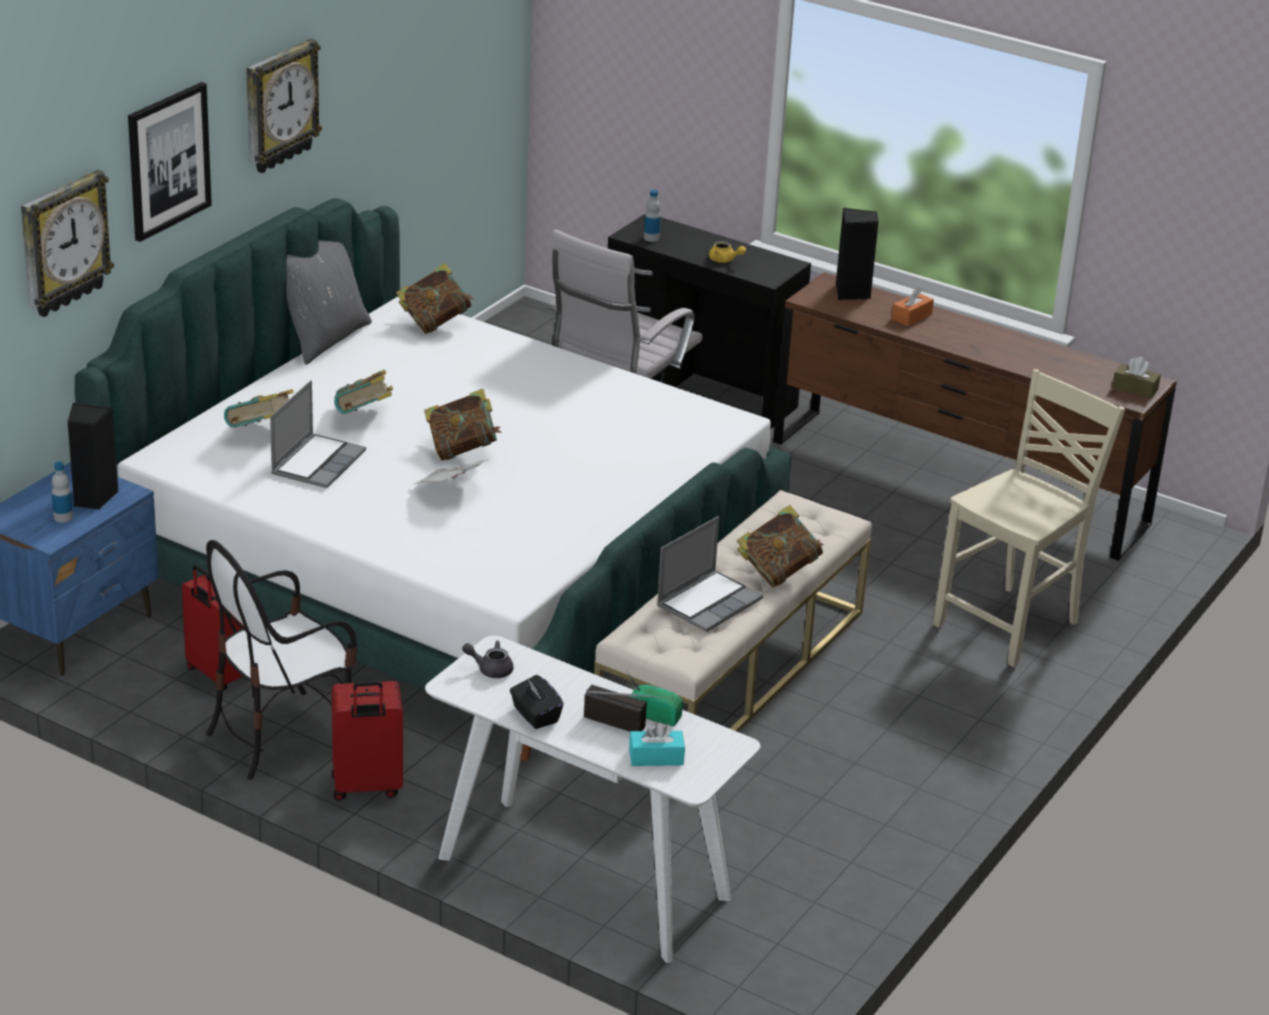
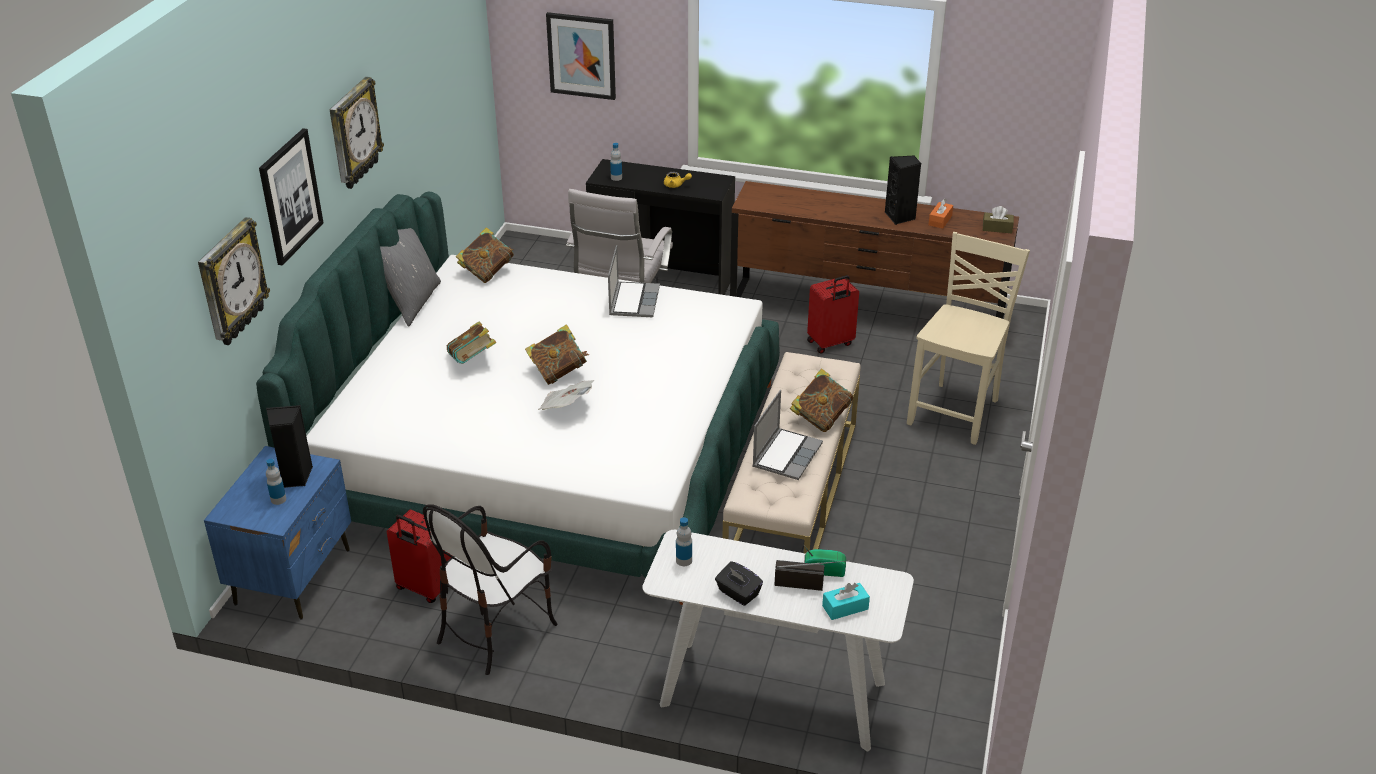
camera: 15 degrees left, 5 degrees up
(261, 434) = (402, 392): book -> none
(317, 462) = (456, 407): laptop -> laptop (633, 301)
(366, 787) = (578, 658): red suitcase -> red suitcase (830, 343)
(490, 669) = (684, 560): grey teapot -> bottle
(641, 70) = (581, 55): none -> picture
(852, 293) = (773, 193): black speaker -> black speaker (900, 217)
(911, 317) = (822, 203): orange tissue box -> orange tissue box (940, 220)

